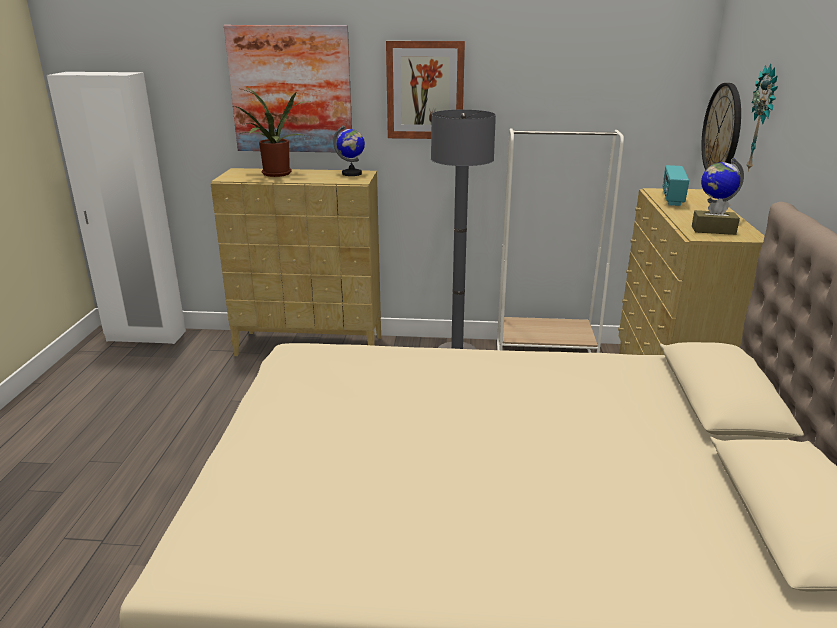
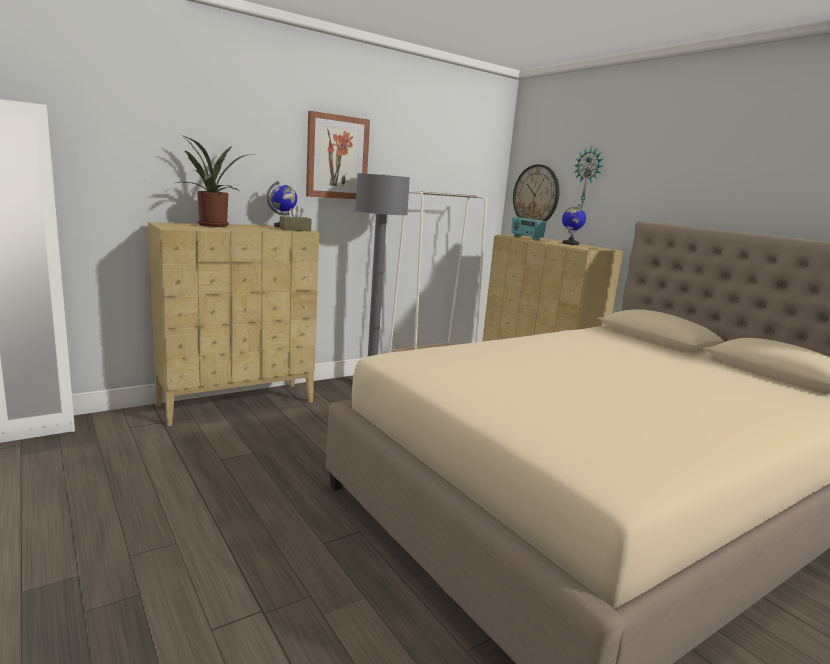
camera: 40 degrees left, 10 degrees down
(291, 90) = (218, 145): picture -> none
(713, 230) = (586, 247): brown tissue box -> brown tissue box (295, 230)

